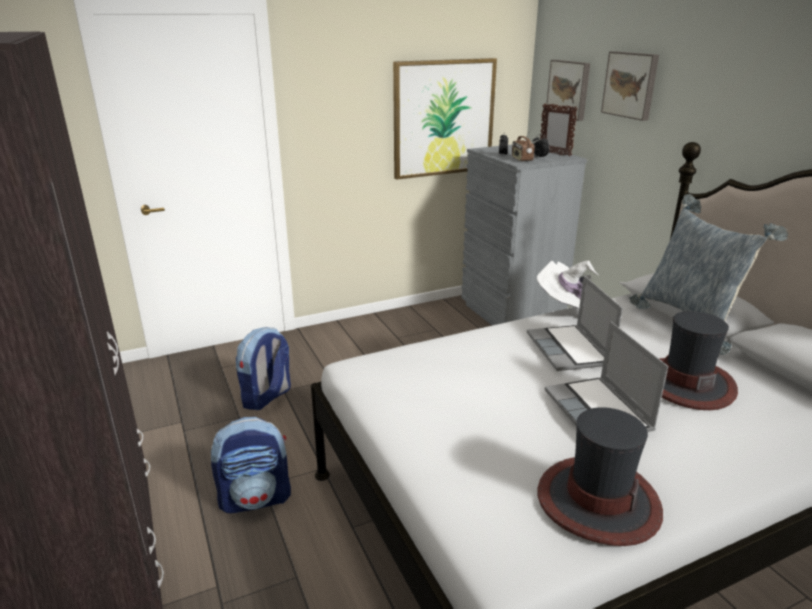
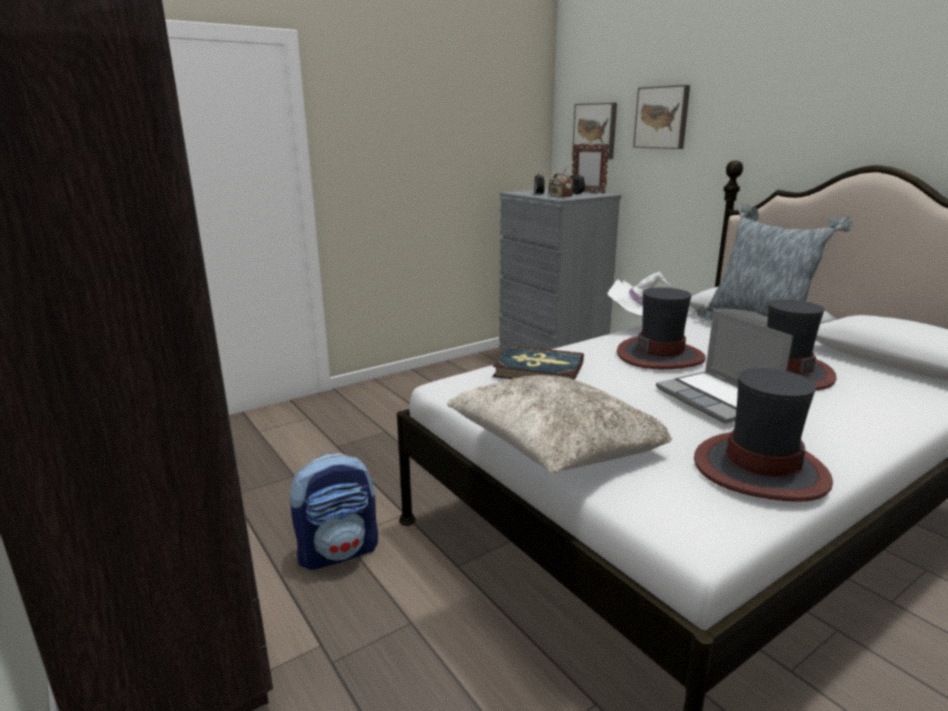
camera: 10 degrees left, 5 degrees down
(267, 397) = (320, 454): backpack -> none
(421, 449) = (557, 446): none -> beige pillow
(442, 357) = (538, 370): none -> book
(443, 118) = (474, 163): picture -> none
(570, 350) = (660, 355): laptop -> hat

